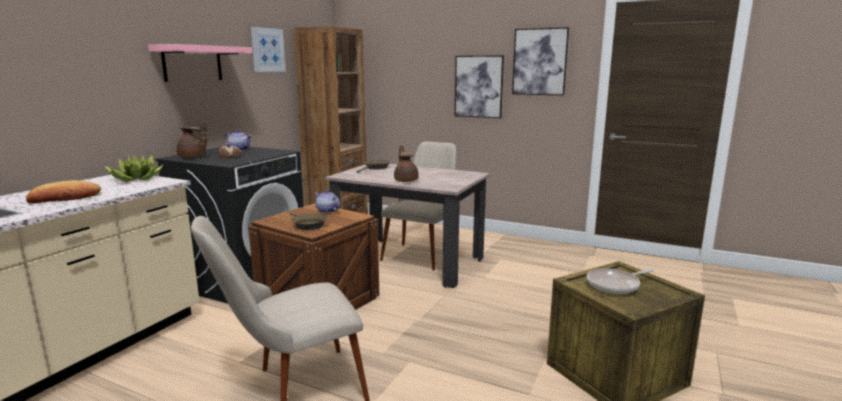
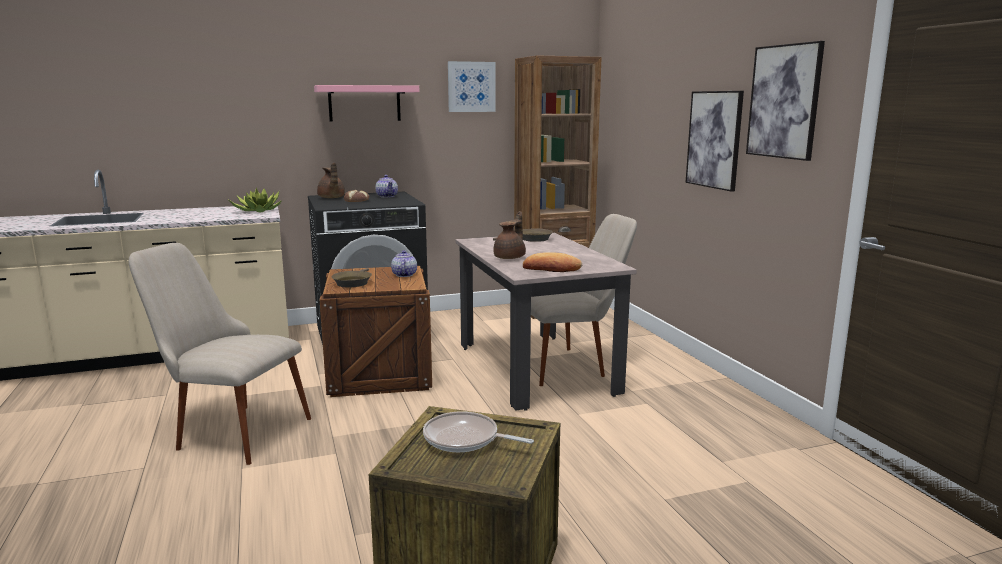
camera: 45 degrees right, 0 degrees up
(65, 198) = (181, 216): bread -> bread (551, 269)

